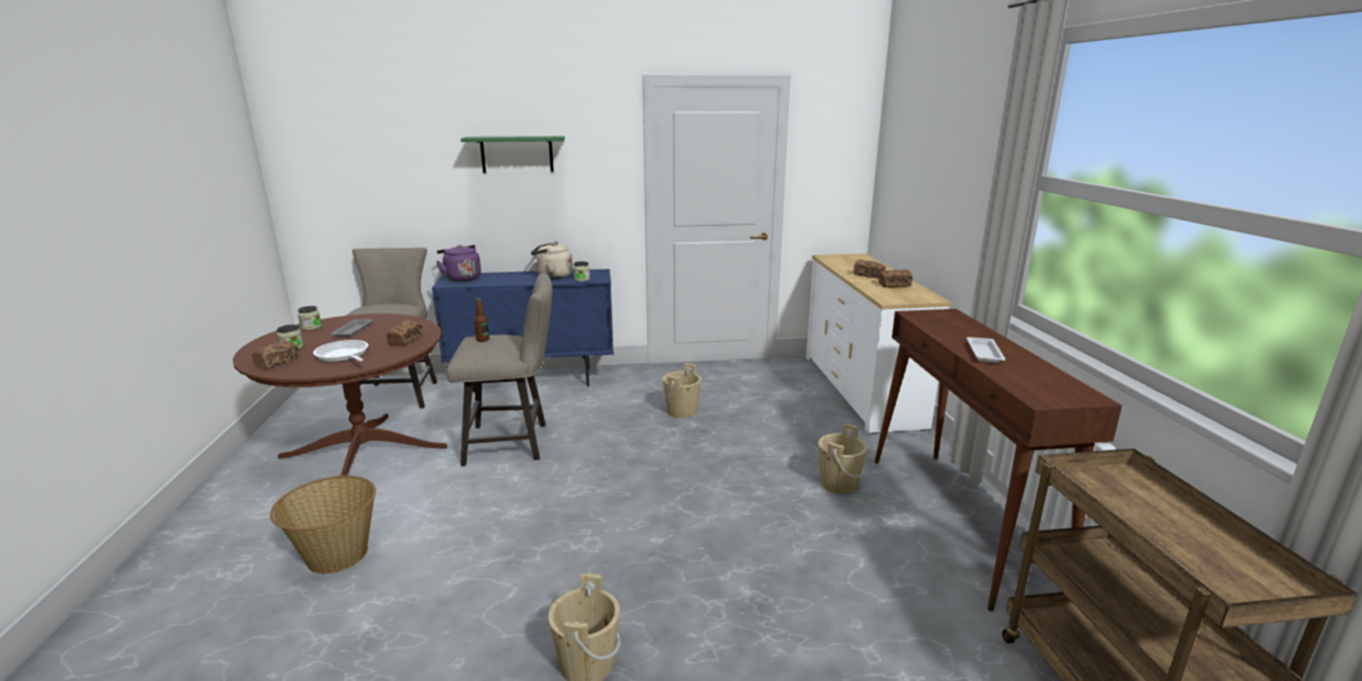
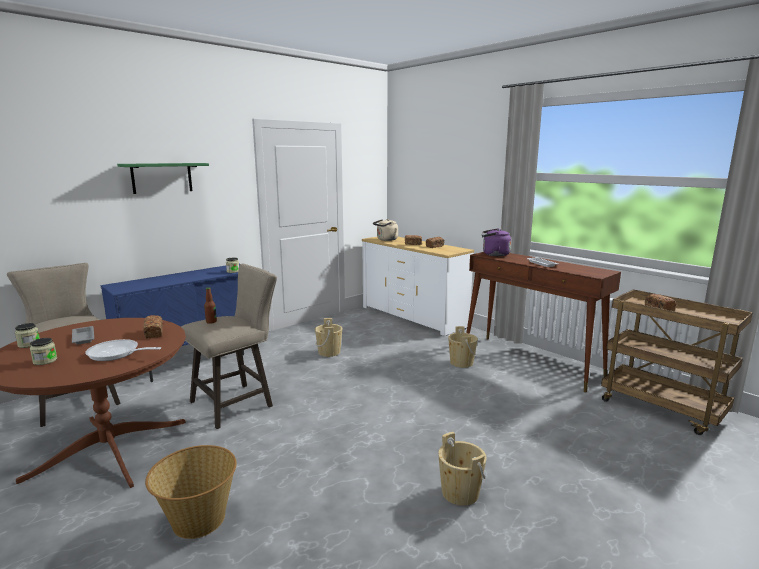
camera: 35 degrees left, 5 degrees down
(277, 362) = (55, 373): bread -> bread (658, 309)
(461, 278) = (127, 285): purple kettle -> purple kettle (494, 254)
(552, 276) = (205, 273): beige kettle -> beige kettle (386, 239)

